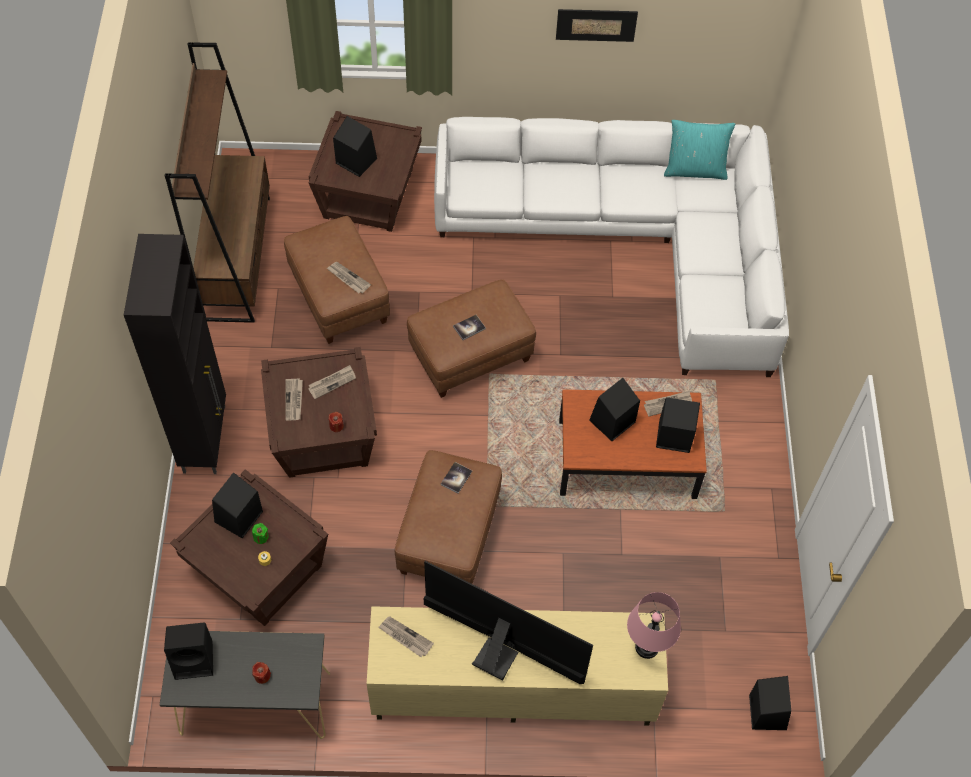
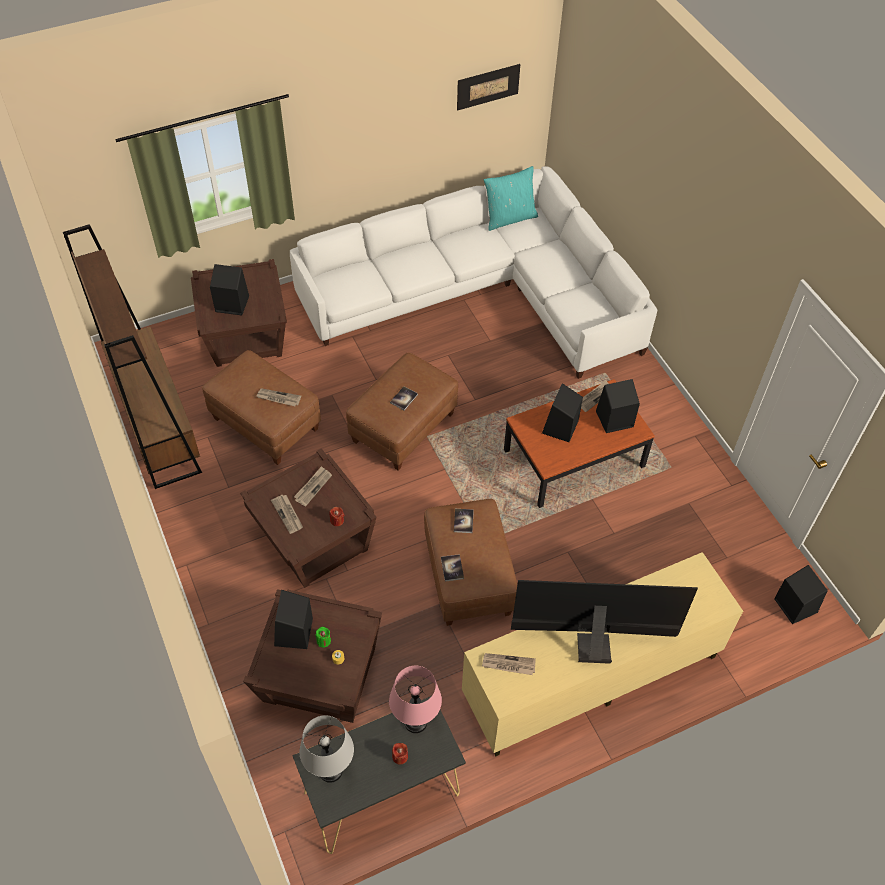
camera: 25 degrees left, 5 degrees down
(195, 659) = (330, 770): black speaker -> grey table lamp
(205, 438) = (210, 586): black cabinet -> none
(418, 520) = (452, 568): none -> book
(596, 25) = (401, 116): picture -> picture (488, 86)
(647, 647) = (706, 584): pink table lamp -> pink table lamp (415, 722)

